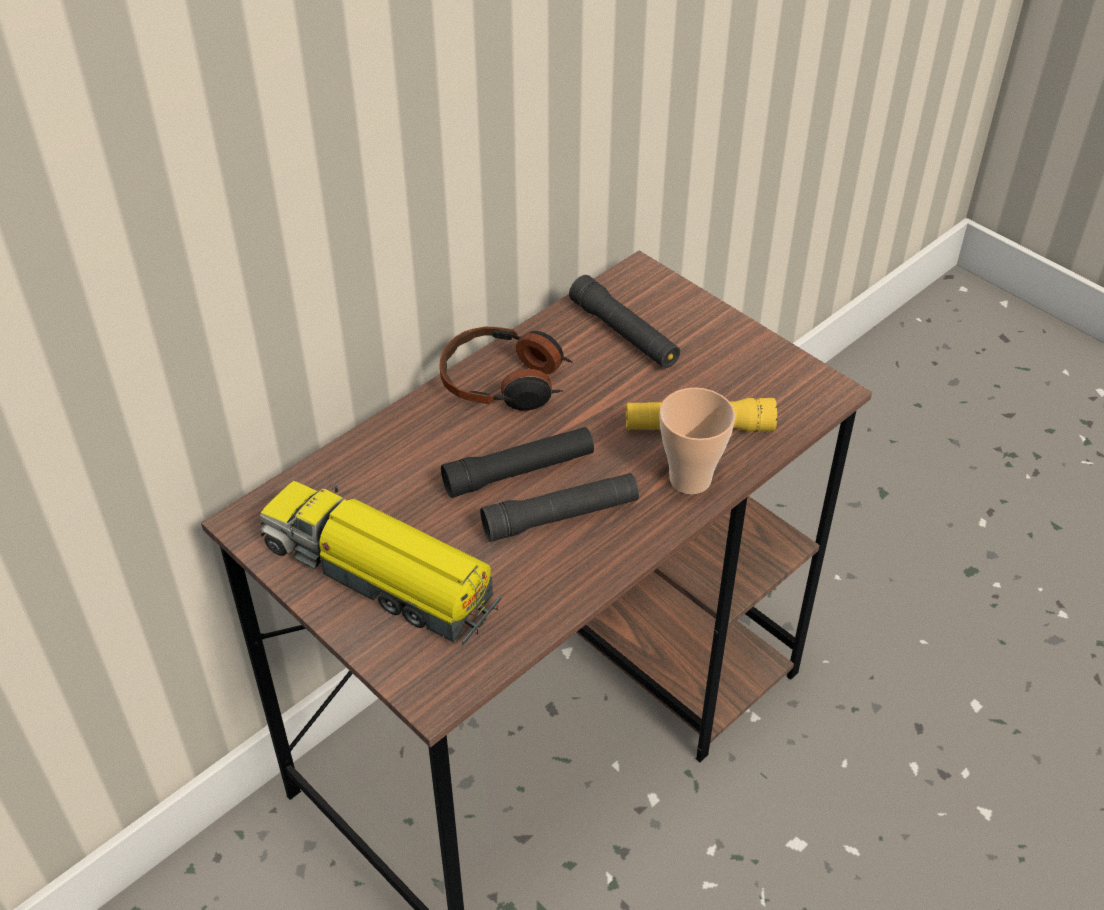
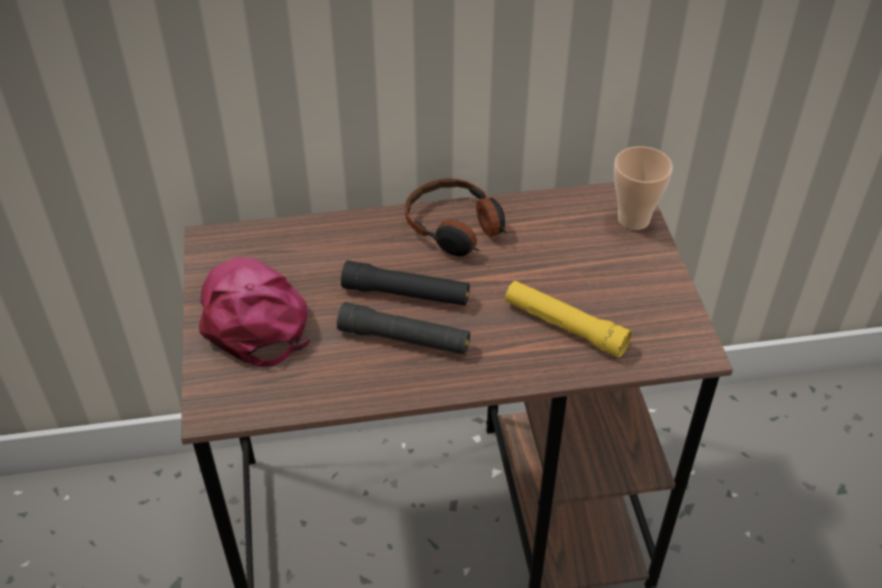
camera: 35 degrees right, 0 degrees up
(381, 576) = (253, 316): toy truck -> pink cap
(624, 333) = (574, 233): black flashlight -> none
(690, 479) = (521, 361): cup -> cup (633, 219)

